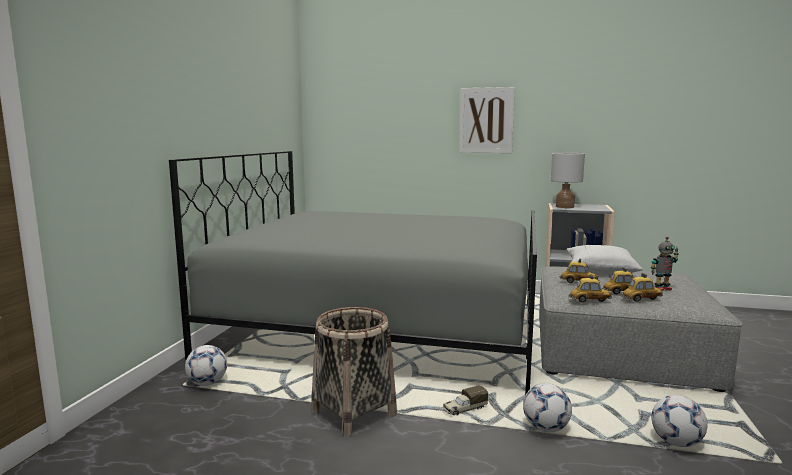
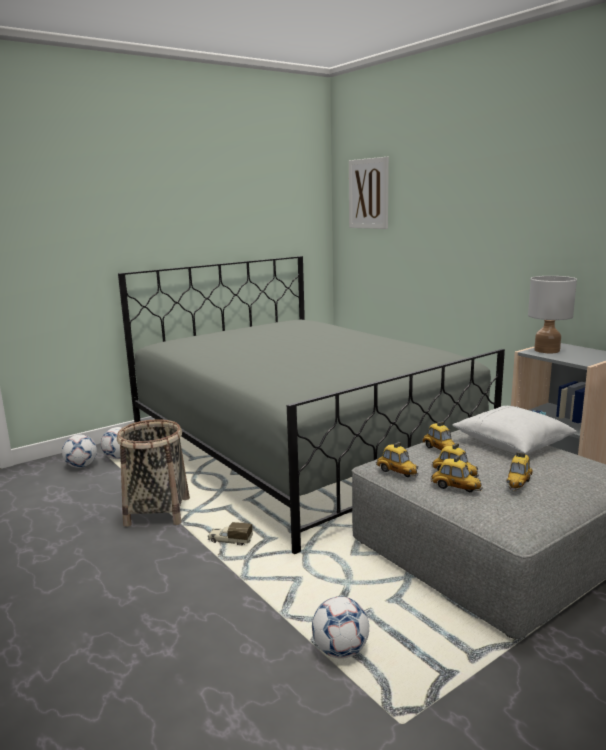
camera: 40 degrees right, 5 degrees up
(486, 120) = (490, 227): picture -> picture (368, 194)
(545, 428) = (257, 583): football -> football (81, 466)
(662, 289) = (518, 484): toy robot -> toy car

